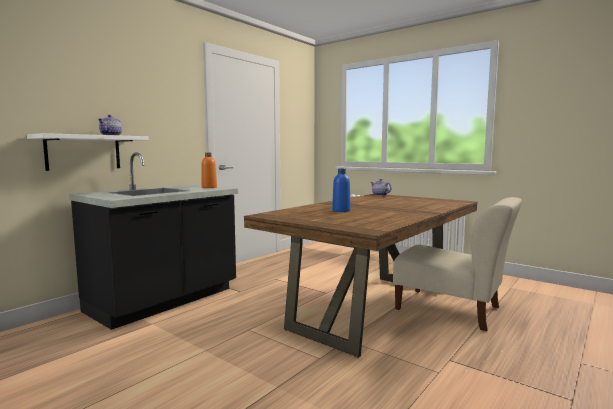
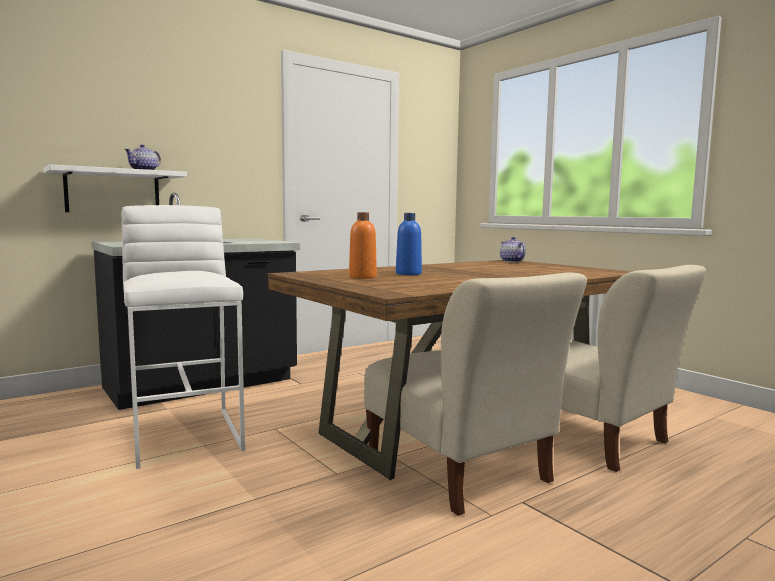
camera: 15 degrees right, 0 degrees up
(186, 344) = (187, 435): none -> white stool
(209, 187) = (266, 241): orange bottle -> orange bottle (362, 277)
(396, 343) = (460, 470): none -> beige chair

